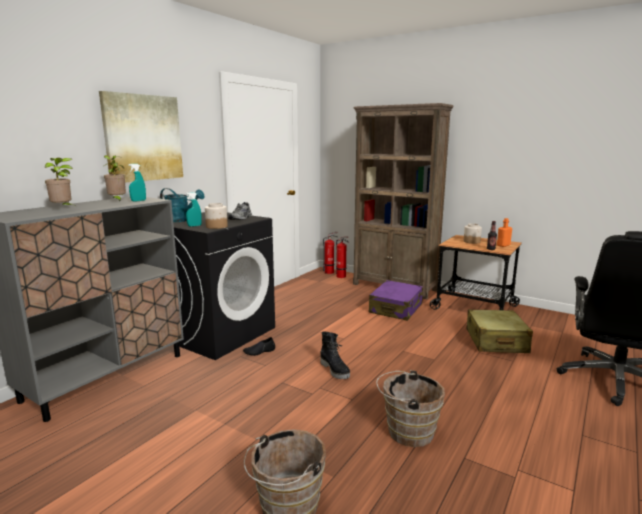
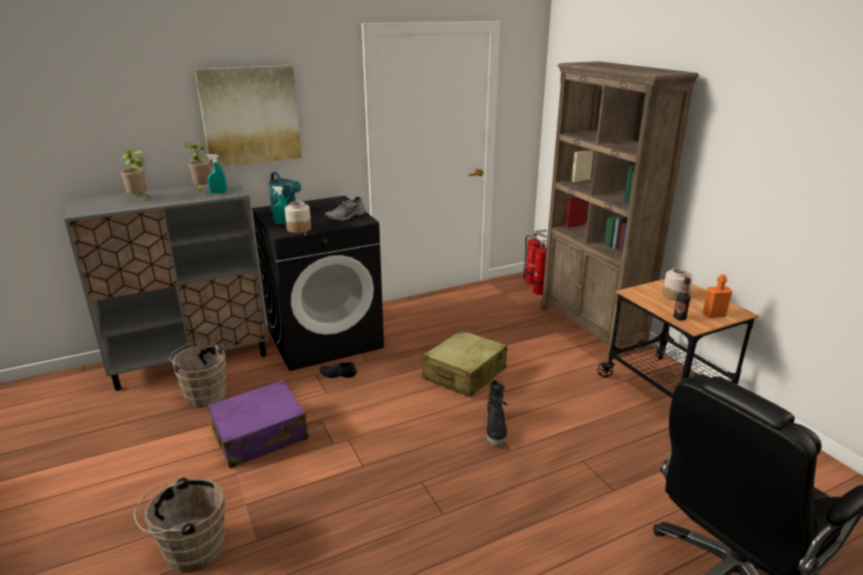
camera: 30 degrees right, 10 degrees up
(335, 370) = (385, 424): black boot -> black boot (496, 429)
(396, 308) = (552, 361): purple suitcase -> purple suitcase (260, 435)
(406, 431) = (372, 525): brown bucket -> brown bucket (204, 394)
(496, 341) = (627, 453): beige suitcase -> beige suitcase (464, 374)

